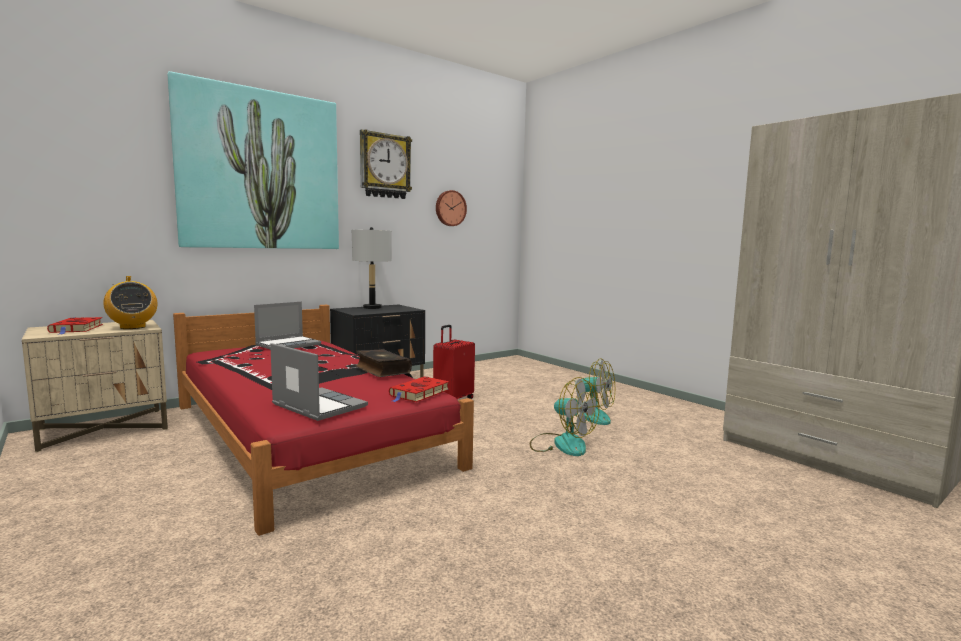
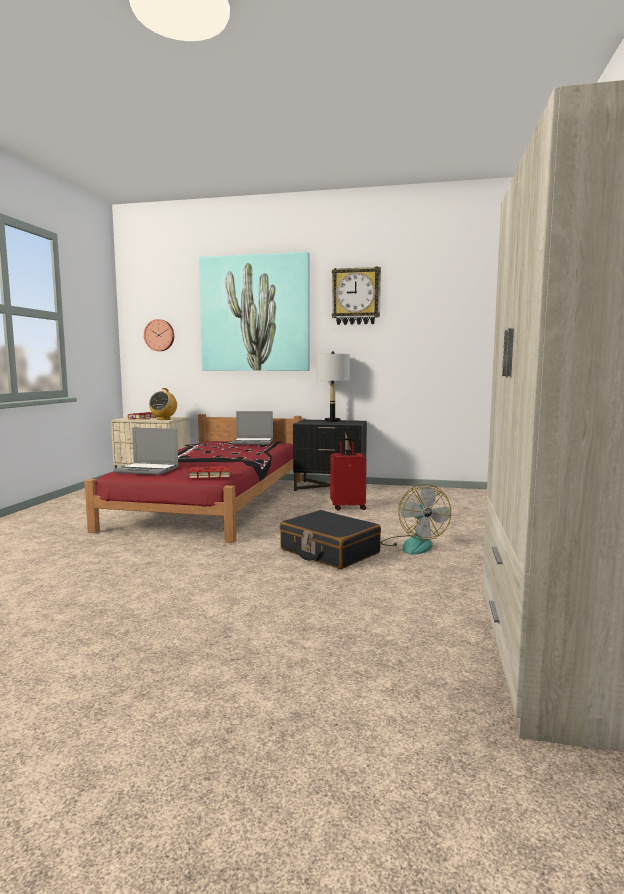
camera: 50 degrees right, 0 degrees up
(317, 406) = (148, 470): laptop -> laptop turned 105 degrees clockwise
(381, 370) = (239, 461): book -> none
(450, 208) = (427, 329): wall clock -> wall clock (159, 335)
(562, 444) = (329, 551): fan -> black suitcase

